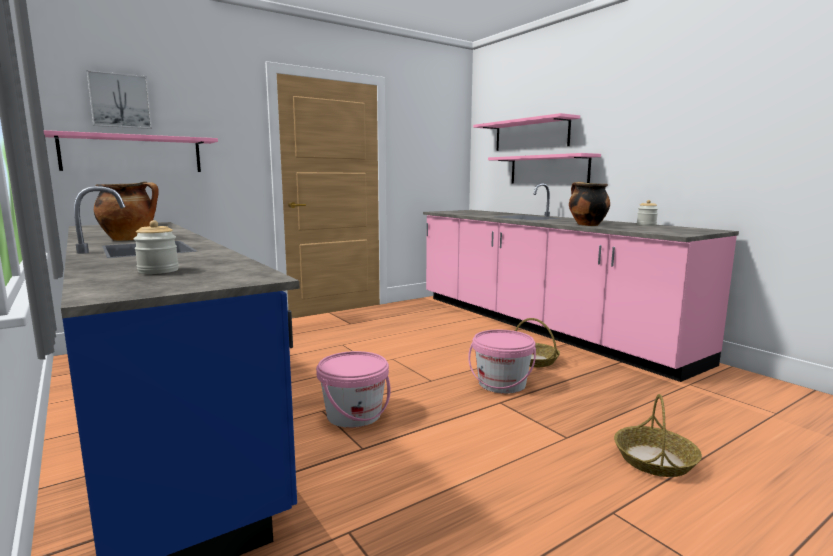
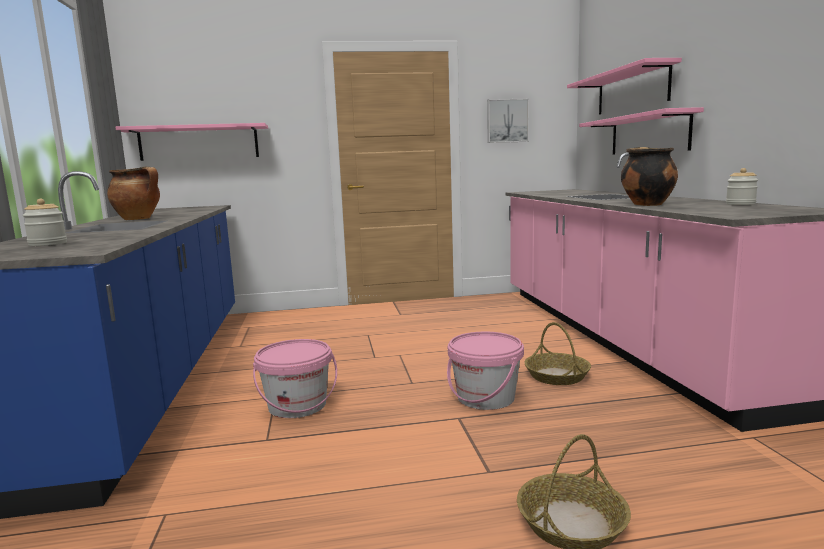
camera: 25 degrees right, 0 degrees up
(120, 101) = (187, 95): picture -> picture (507, 121)

